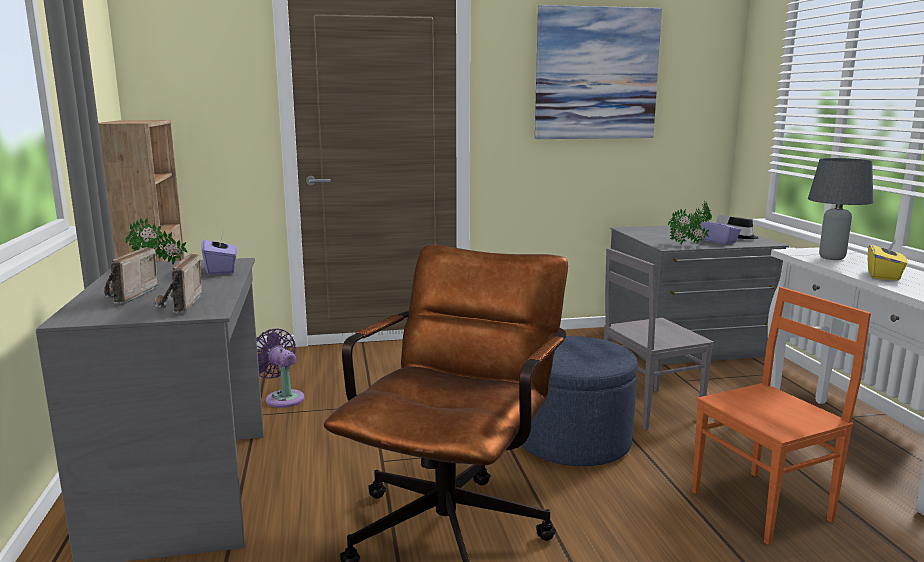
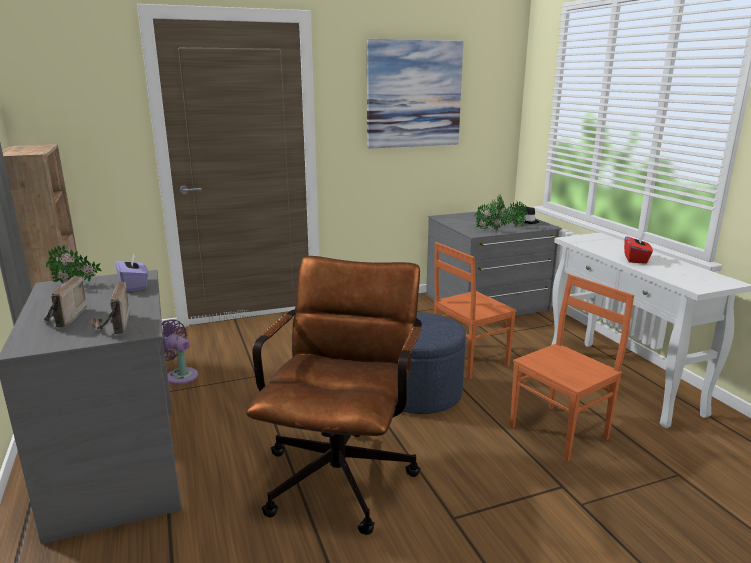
camera: 10 degrees left, 5 degrees up
(648, 408) = (469, 360): grey chair -> orange chair
(719, 241) = (511, 227): purple tissue box -> potted plant
(831, 258) = (597, 244): grey table lamp -> none
(884, 275) = (636, 259): yellow tissue box -> red tissue box

